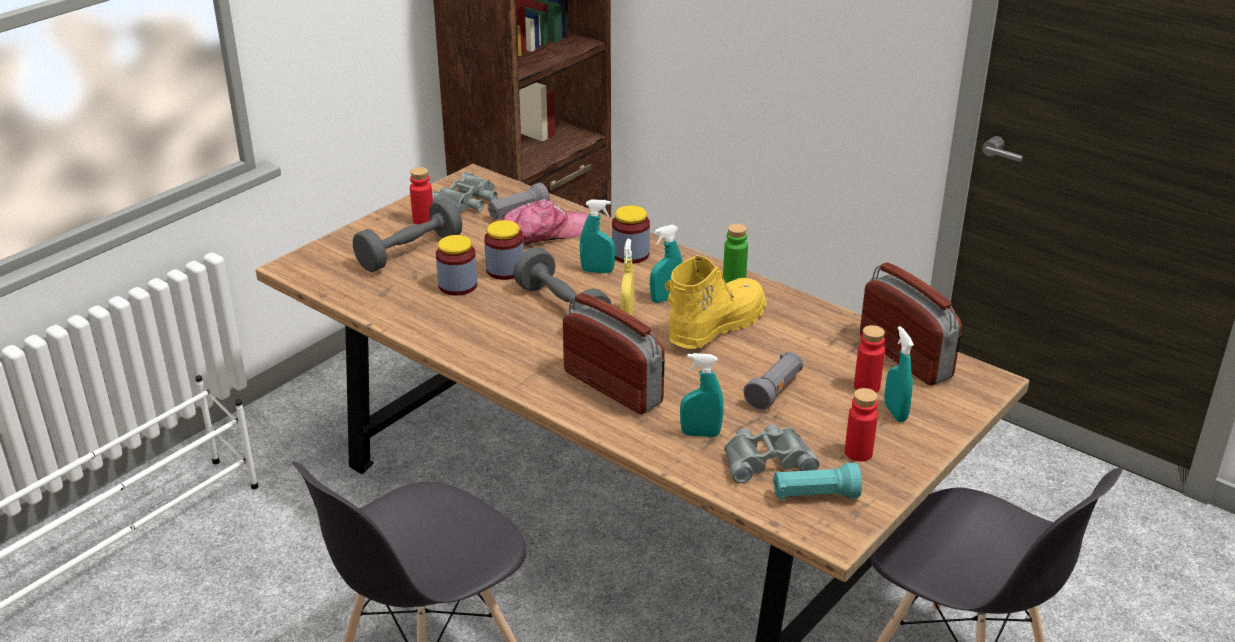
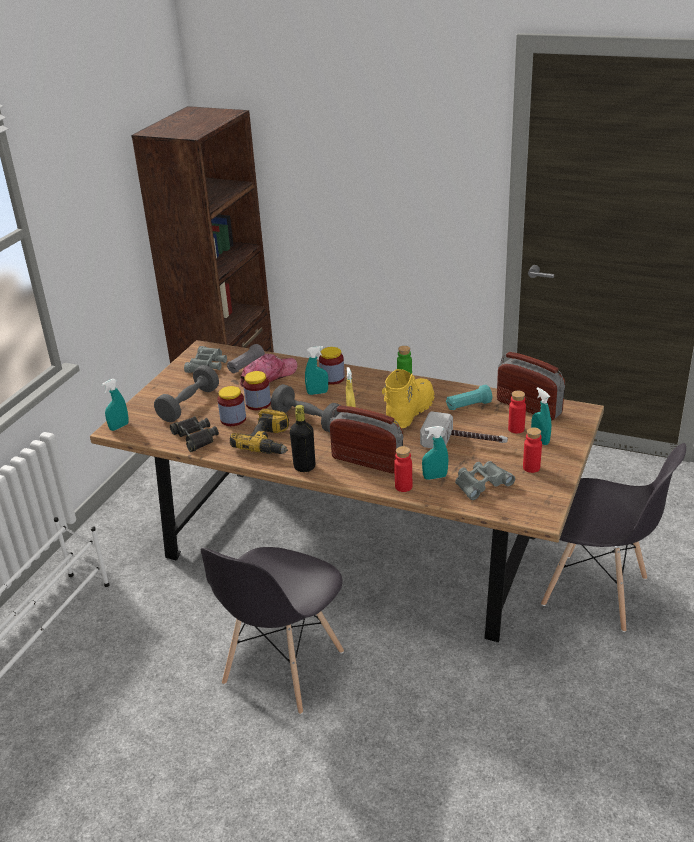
camera: 15 degrees left, 0 degrees up
(391, 300) = (195, 437): none -> black binoculars
(423, 220) = (185, 382): red bottle -> red bottle (403, 487)
(488, 329) = (268, 442): none -> power drill
(517, 376) = (304, 467): none -> black bottle
(665, 299) = (369, 401): turquoise spray bottle -> turquoise spray bottle (119, 427)
(774, 391) = (464, 443): grey flashlight -> hammer
(814, 496) = (519, 497): turquoise flashlight -> turquoise flashlight (468, 406)

